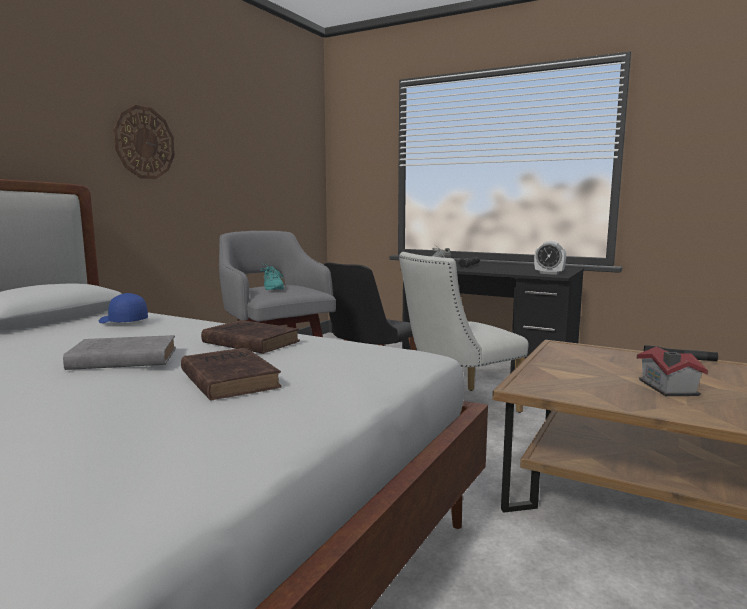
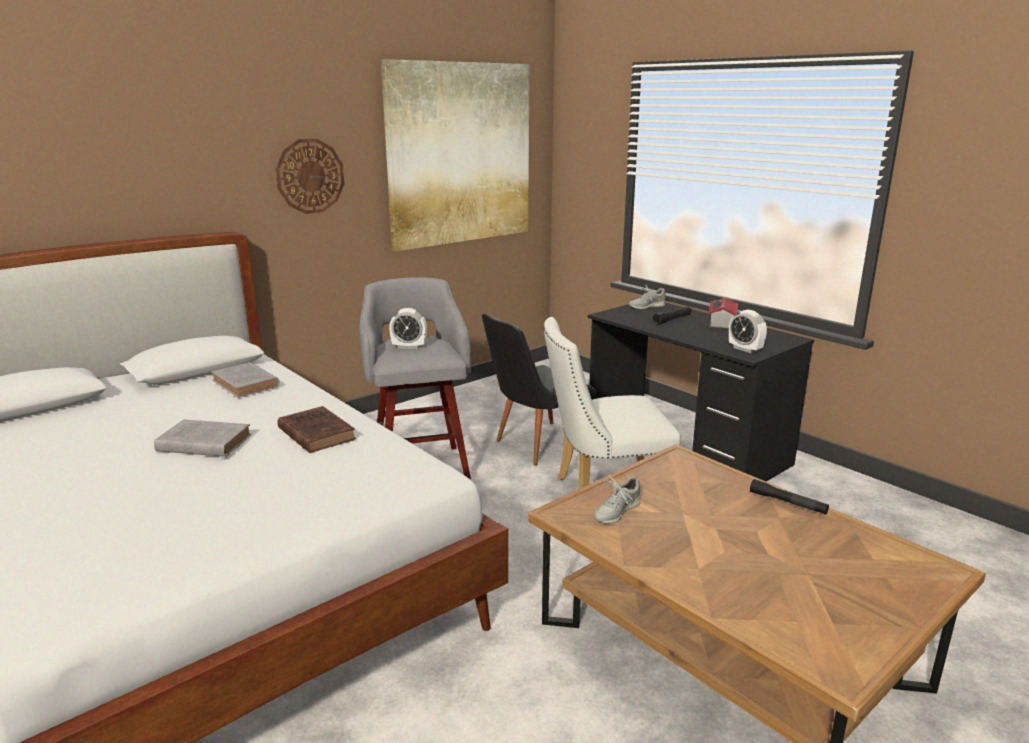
camera: 20 degrees right, 10 degrees up
(122, 321) = (246, 384): blue cap -> grey book
(228, 379) = (256, 482): brown book -> none
(263, 147) = (460, 154): none -> picture
(273, 288) = (409, 347): turquoise shoe -> alarm clock
(564, 380) = (616, 511): none -> grey shoe
(667, 388) = (710, 543): toy house -> toy house (720, 325)

